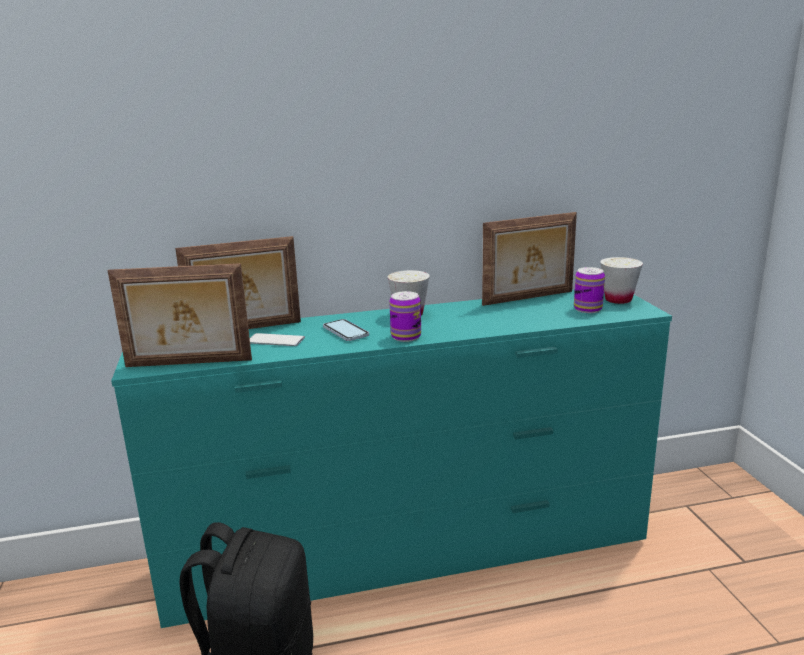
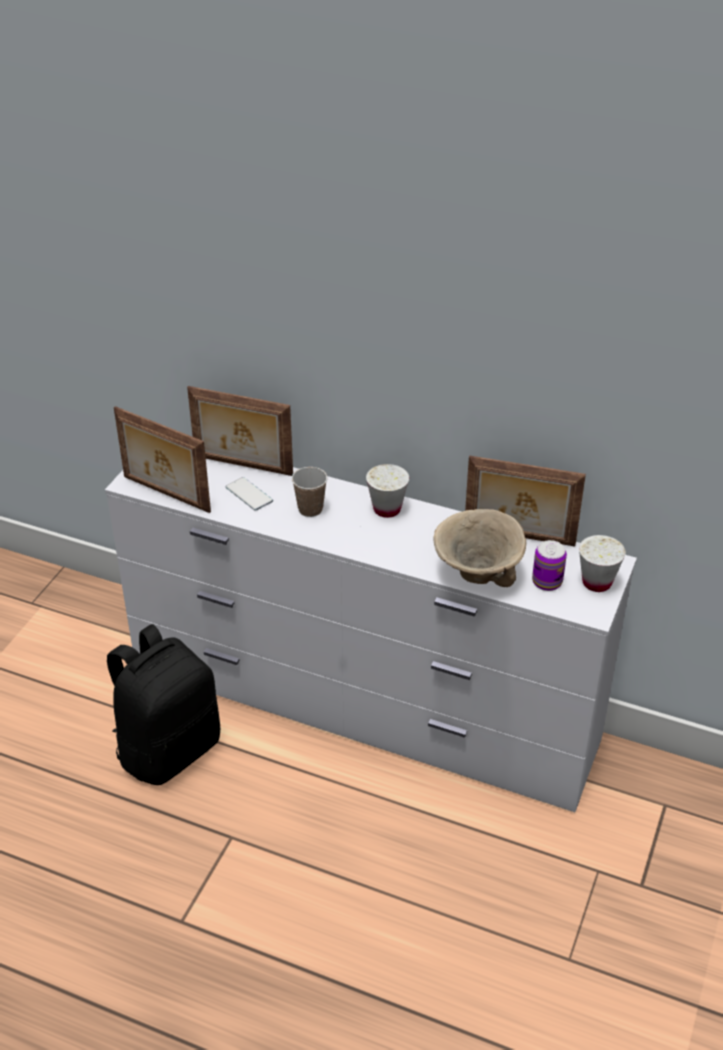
camera: 35 degrees right, 20 degrees up
(345, 332) = (310, 509): phone -> cup
(406, 336) = (347, 541): can -> none
(410, 552) = (362, 706): turquoise dresser -> white dresser
(536, 321) = (476, 575): none -> beige bowl

